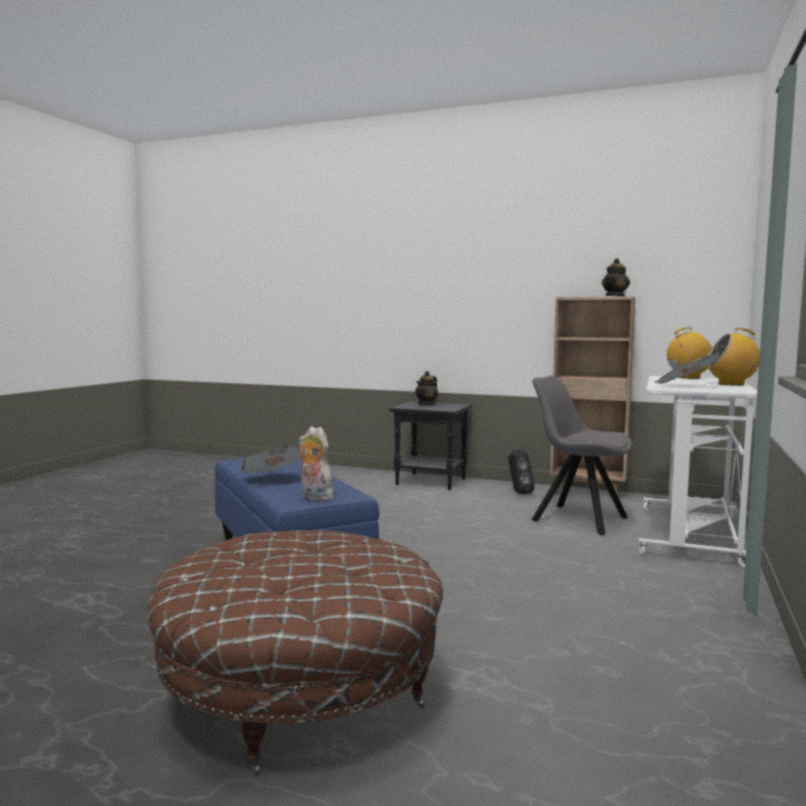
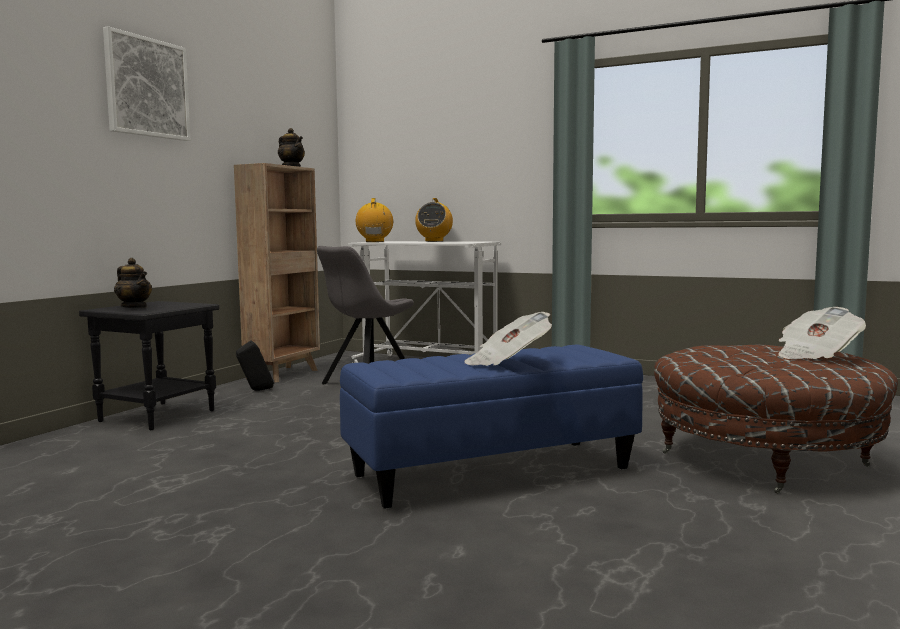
camera: 85 degrees left, 0 degrees up
(314, 497) = (590, 352): plush toy -> none
(479, 248) = (147, 87): none -> picture
(684, 386) = (449, 242): newspaper -> newspaper (815, 355)

